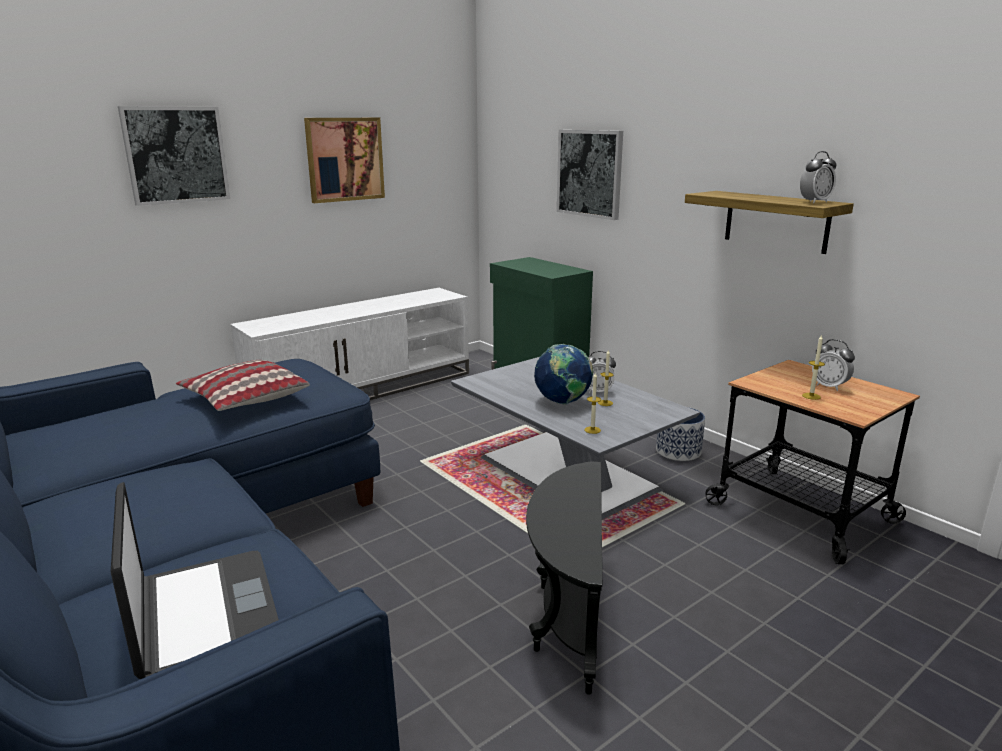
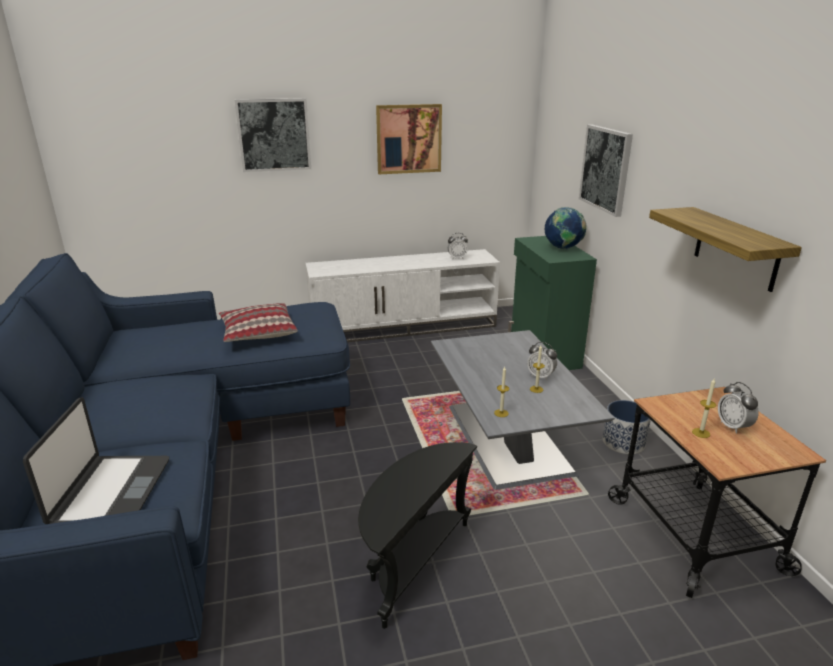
camera: 25 degrees right, 5 degrees up
(563, 402) = (500, 381): globe -> globe (563, 249)
(814, 202) = (758, 240): alarm clock -> alarm clock (457, 258)

